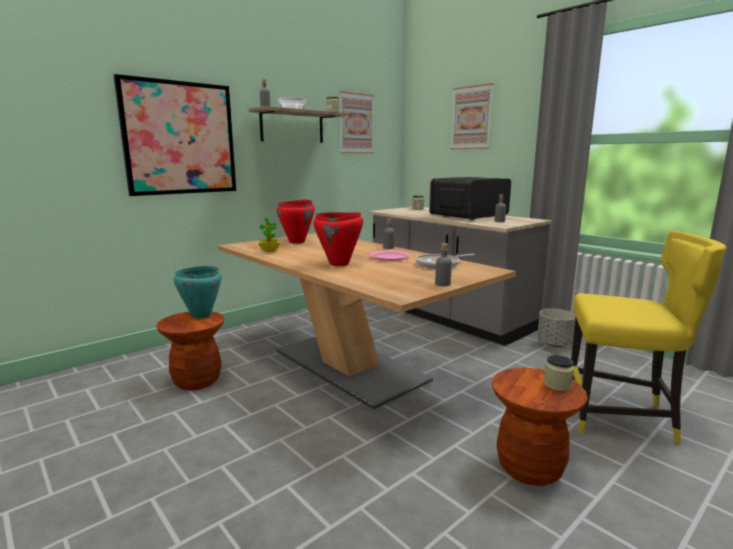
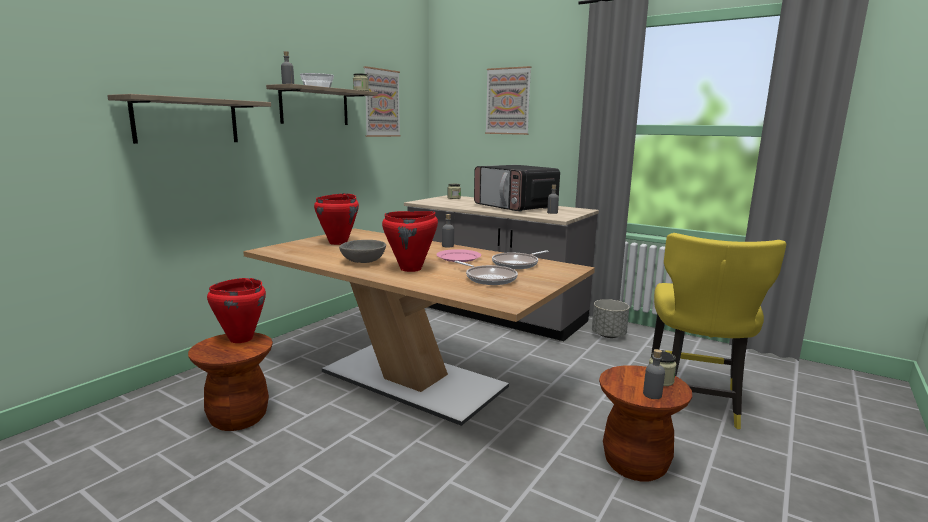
camera: 15 degrees left, 0 degrees up
(180, 138) = (186, 121): picture -> shelf
(200, 316) = (240, 339): turquoise cooking pot -> red cooking pot
(270, 251) = (316, 256): potted plant -> none
(303, 257) = (362, 262): none -> grey bowl
(402, 275) = (489, 278): none -> frying pan
(442, 284) = (538, 287): grey bottle -> grey bottle (652, 394)
(468, 216) = (515, 207): microwave -> microwave turned 75 degrees counterclockwise
(621, 416) = (694, 402): yellow chair -> yellow chair turned 105 degrees clockwise

